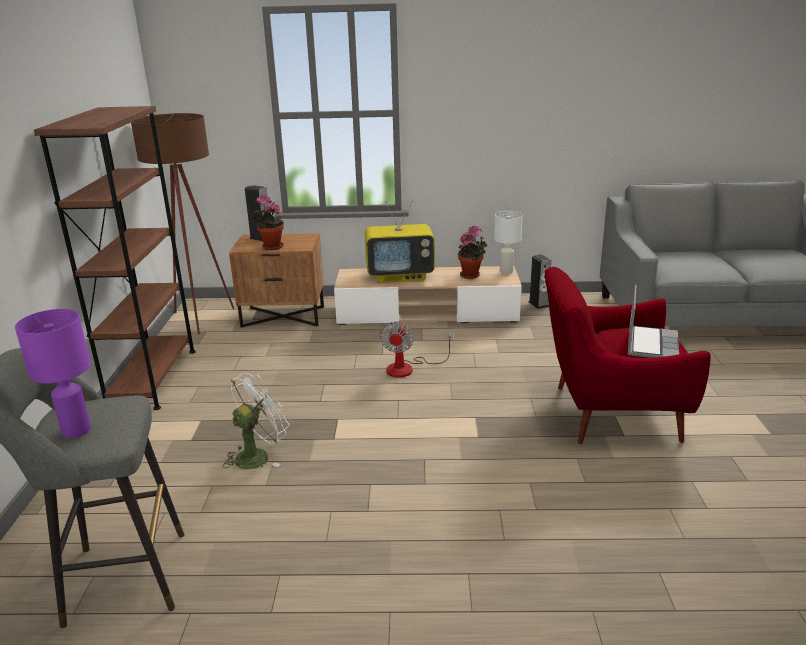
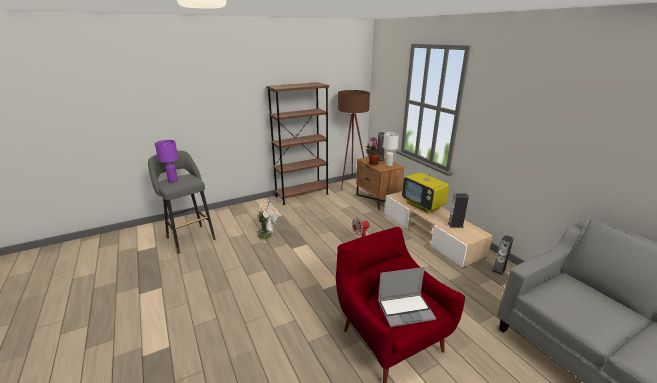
camera: 60 degrees right, 0 degrees up
(471, 275) = (455, 225): potted plant -> speaker
(506, 271) = (479, 234): white table lamp -> white table lamp (389, 164)

